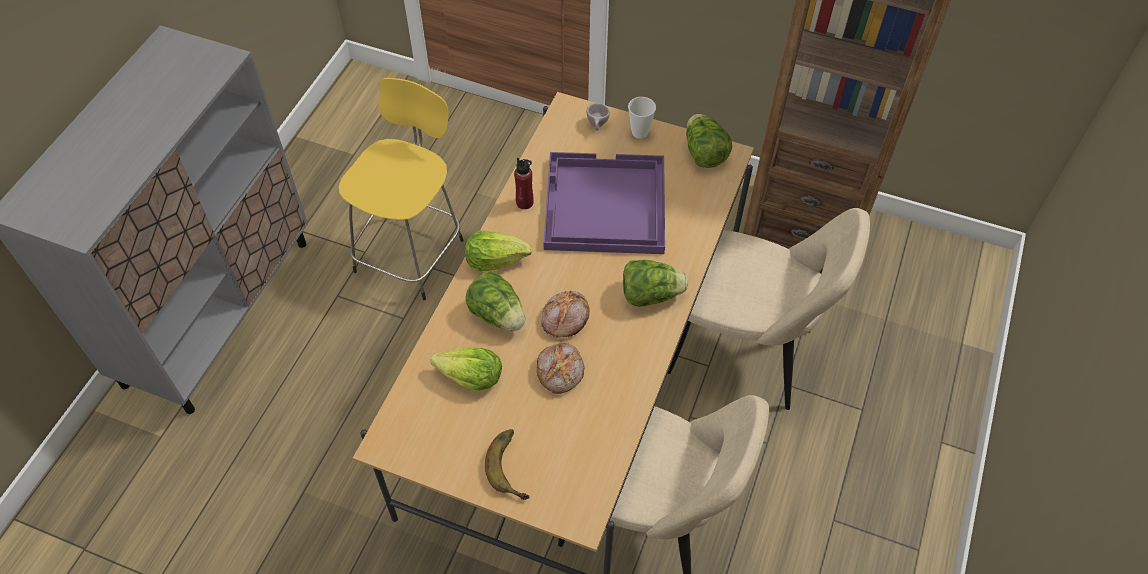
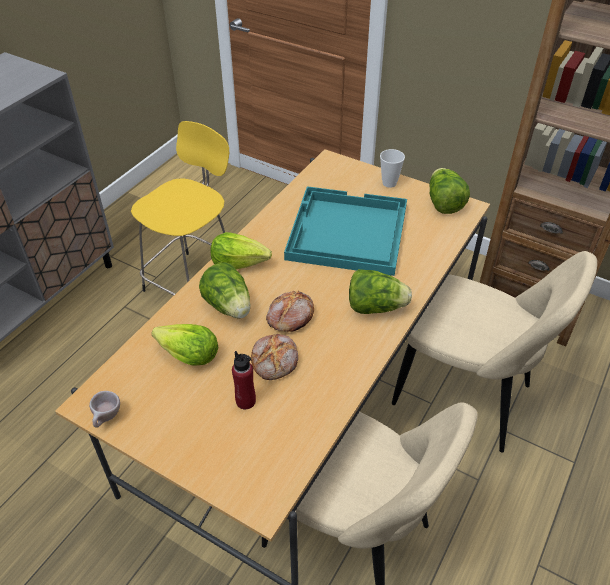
camera: 10 degrees right, 10 degrees down
(514, 465) = (207, 440): banana -> none
(524, 202) = (276, 223): red bottle -> red bottle (245, 401)
(597, 126) = (353, 175): beige cup -> beige cup (107, 419)
(604, 206) = (346, 233): purple tray -> turquoise tray

